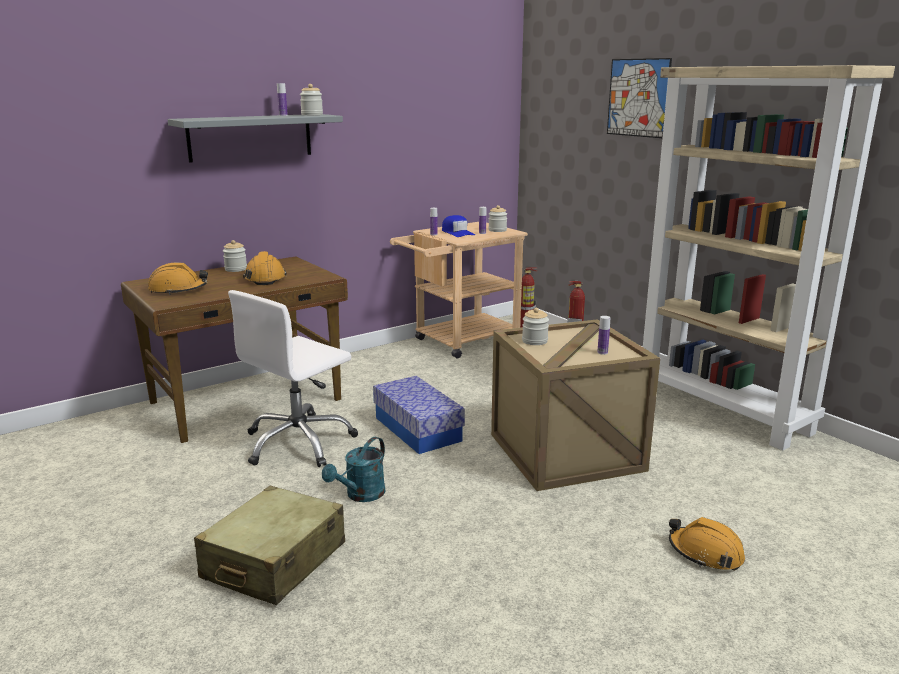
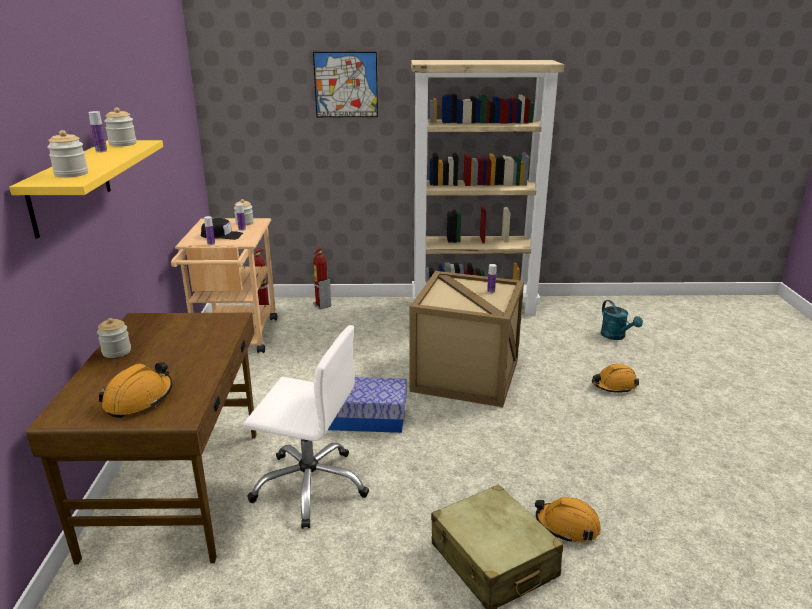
camera: 55 degrees left, 5 degrees up
(250, 137) = (70, 186): grey shelf -> yellow shelf
(265, 278) = (183, 345): orange hard hat -> orange hard hat (567, 526)
(299, 443) = (310, 485): white office chair -> white office chair turned 60 degrees counterclockwise
(361, 495) = (436, 482): turquoise watering can -> turquoise watering can (616, 336)
(457, 233) = (222, 235): blue cap -> black cap
(534, 341) = (444, 302): jar -> jar (71, 174)

